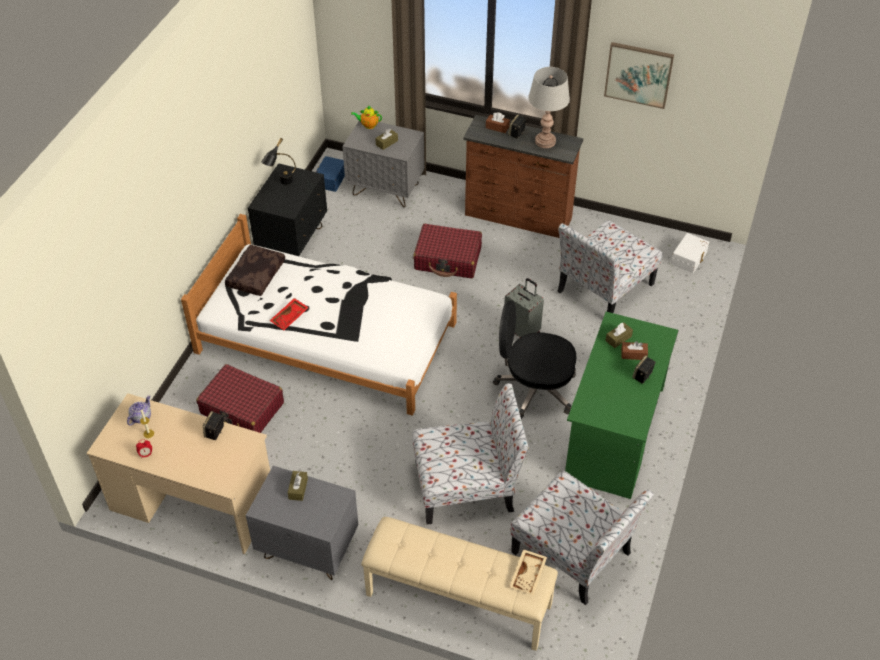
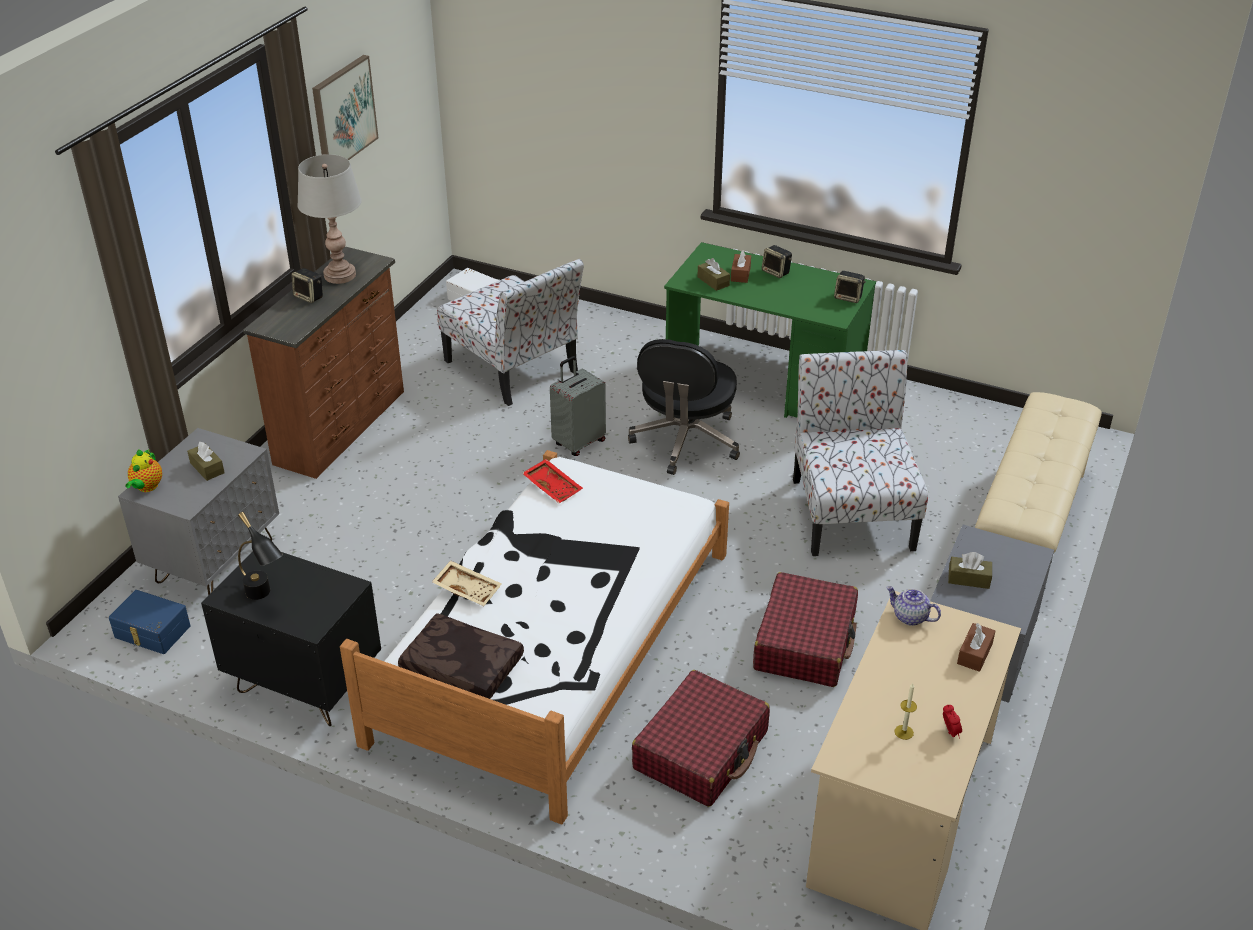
camera: 85 degrees left, 10 degrees down
(141, 417) = (867, 745): teapot -> teapot (910, 617)
(215, 432) = (894, 648): speaker -> speaker (849, 297)
(290, 318) = (577, 622): red tray -> red tray (553, 486)
(448, 259) = (410, 502): red suitcase -> red suitcase (805, 642)
(497, 127) = (286, 312): brown tissue box -> brown tissue box (974, 654)
(528, 575) = (1050, 407): beige tray -> beige tray (468, 589)
(573, 554) = (946, 434): chair -> none

